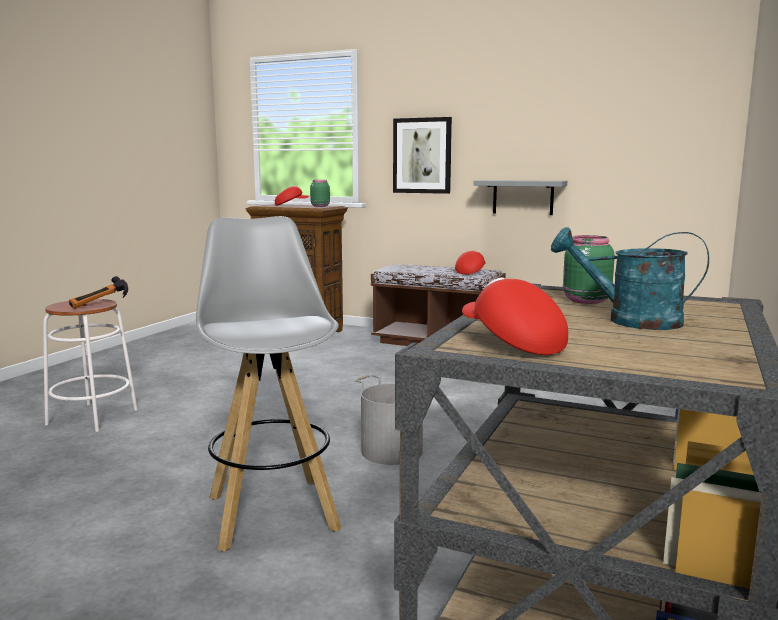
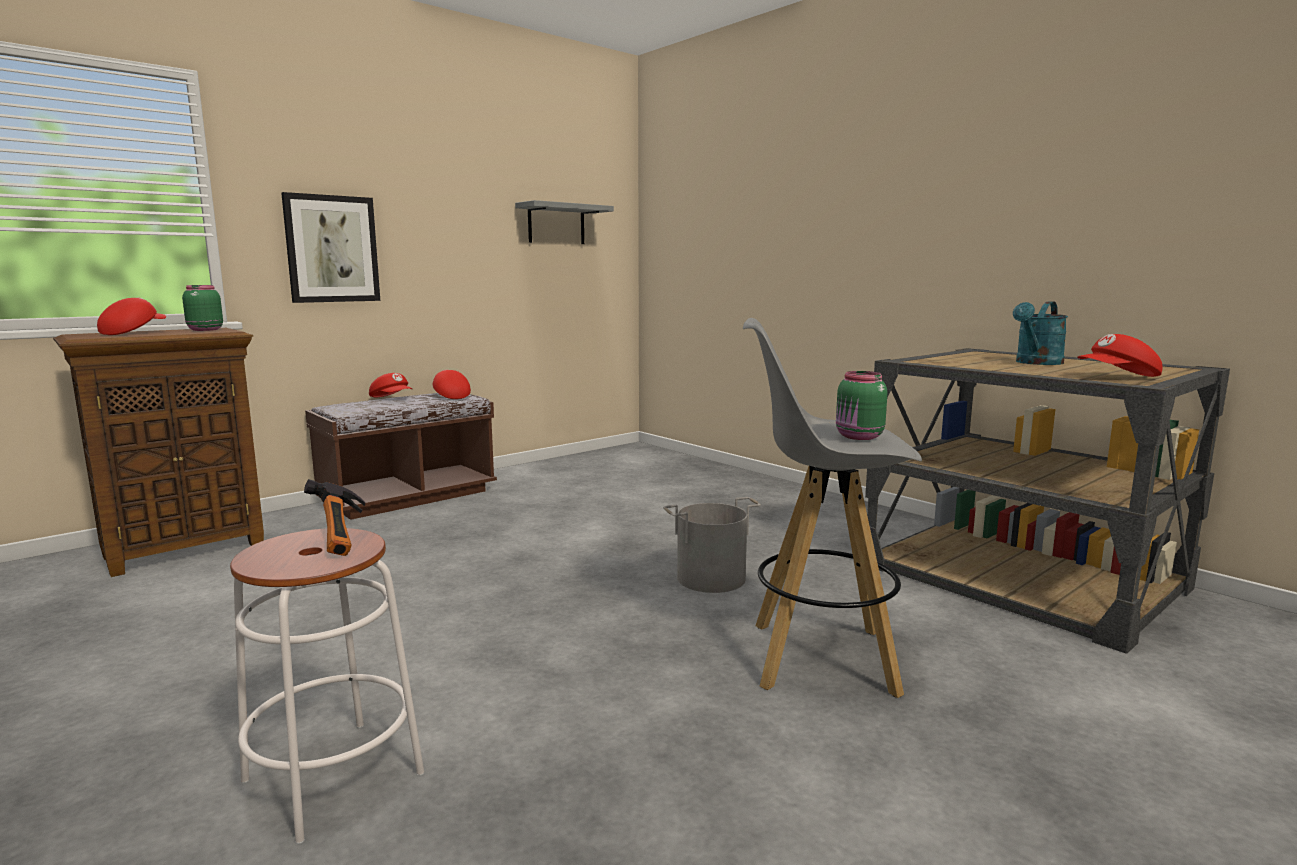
camera: 65 degrees left, 0 degrees up
(438, 267) = (392, 399): none -> red cap
(523, 197) = (467, 301): grey shelf -> grey shelf (556, 224)
(584, 300) = (961, 361): green jar -> green jar (859, 437)

